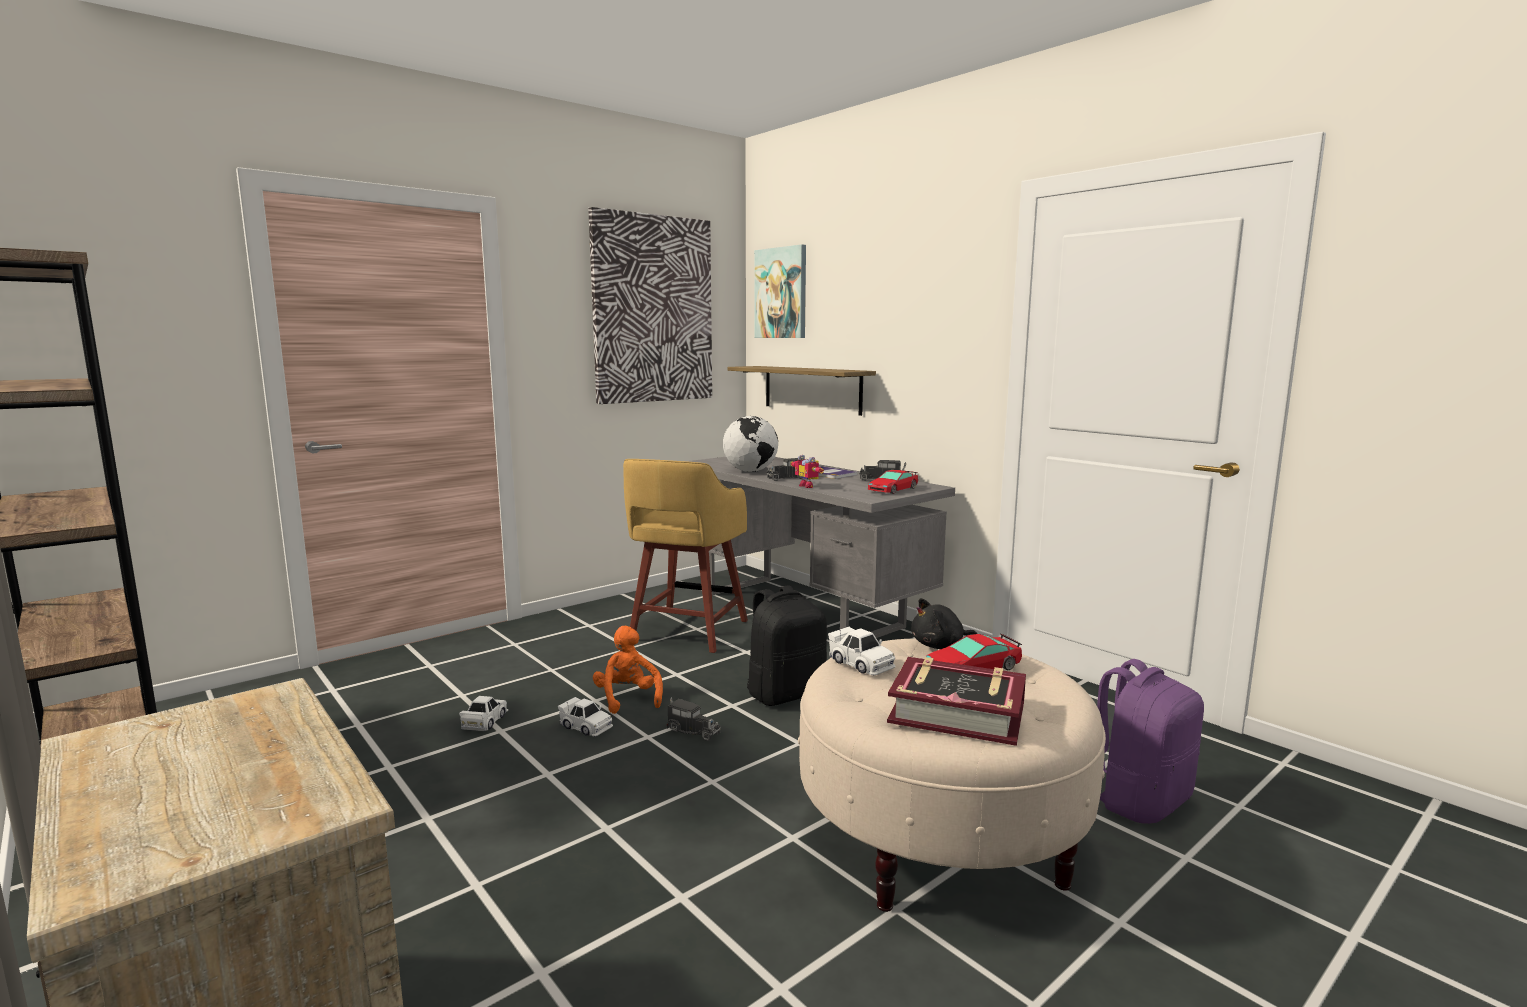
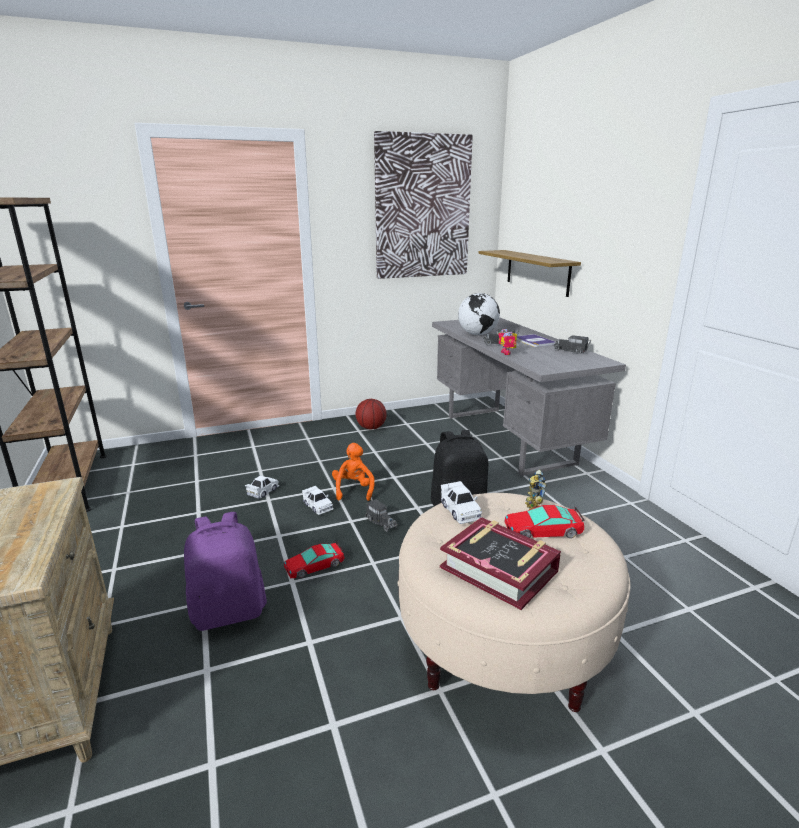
camera: 20 degrees right, 10 degrees up
(605, 619) = (371, 428): none -> basketball
(687, 632) = (418, 445): yellow stool -> none
(781, 293) = (523, 193): picture -> none
(893, 489) = (571, 362): toy car -> toy car (314, 565)
(940, 646) = (532, 506): black plush toy -> toy robot
(1139, 800) = (684, 652): purple backpack -> purple backpack (229, 611)

